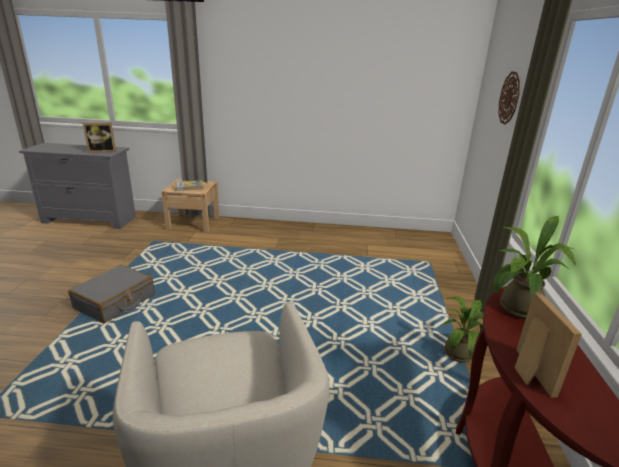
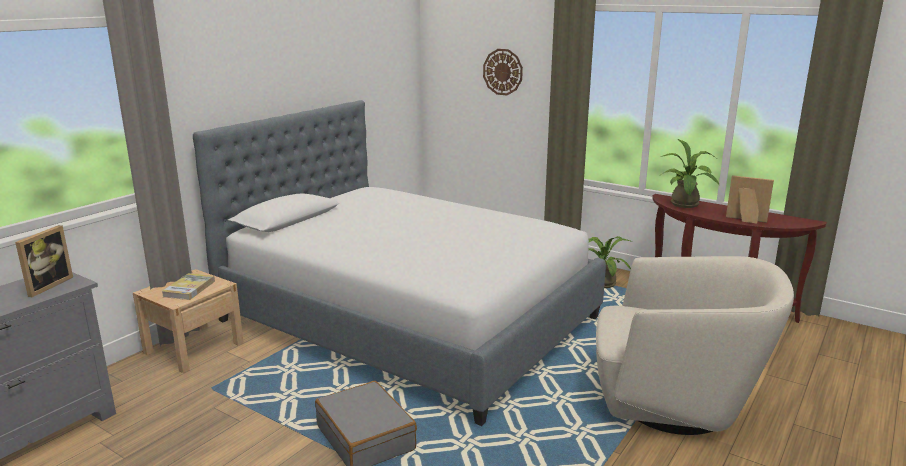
camera: 60 degrees left, 5 degrees down
(281, 272) = (409, 319): none -> bed

